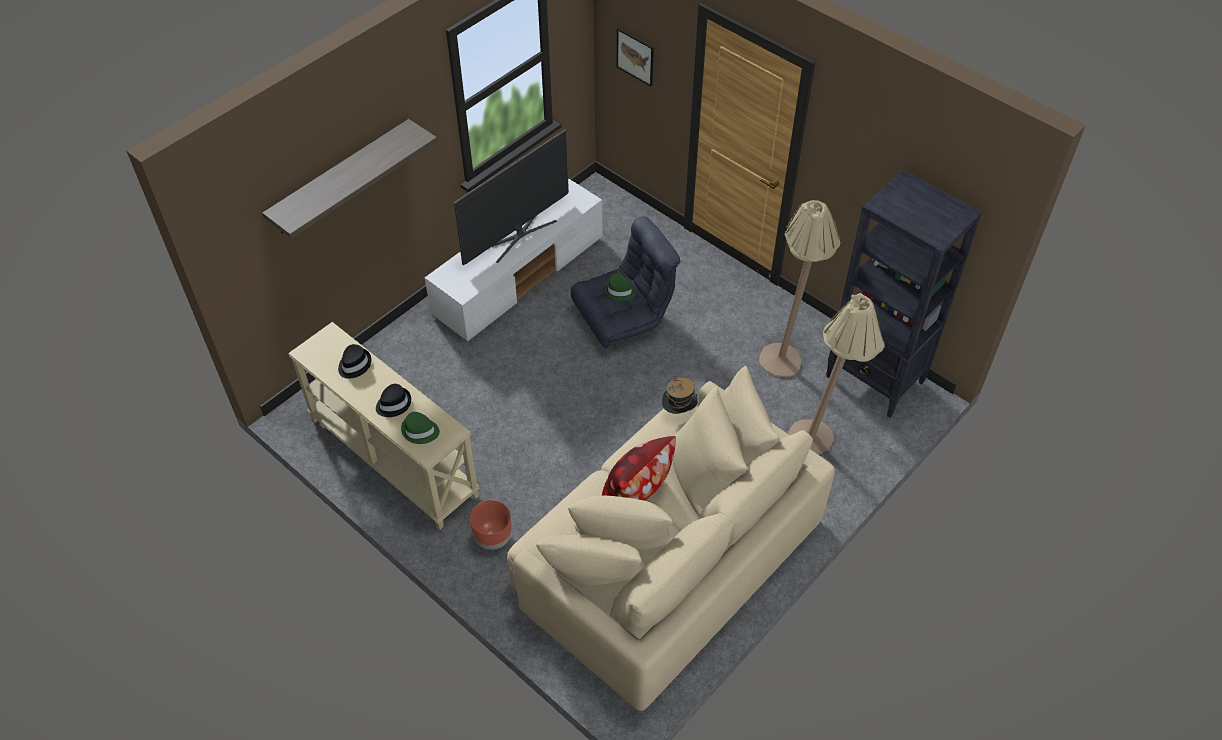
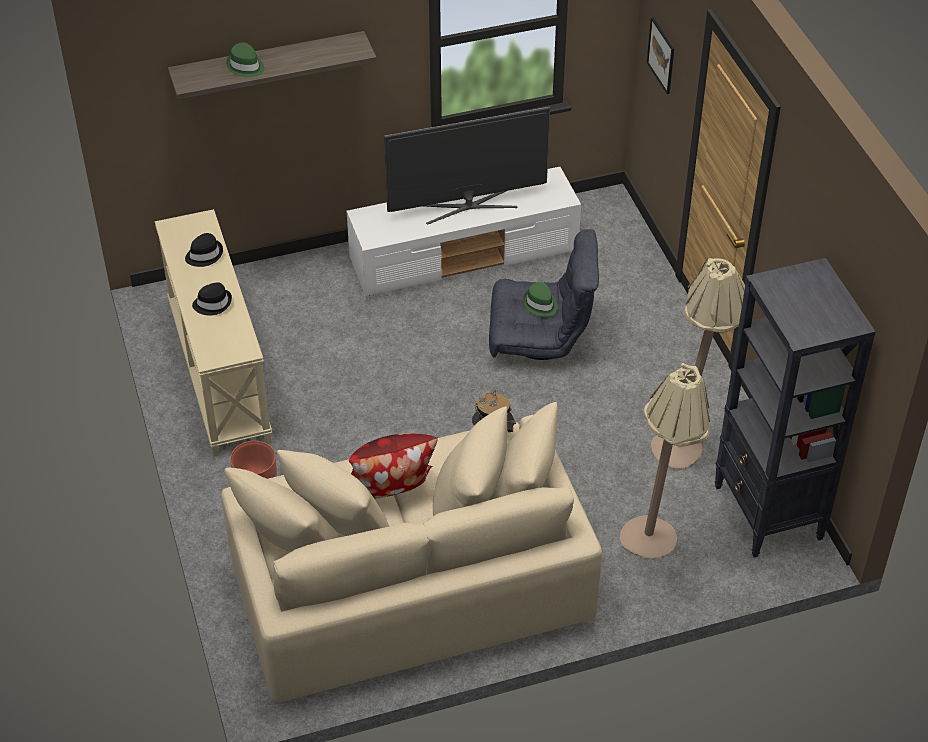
camera: 30 degrees right, 5 degrees down
(420, 431) = (218, 337): green hat -> green hat (245, 66)

